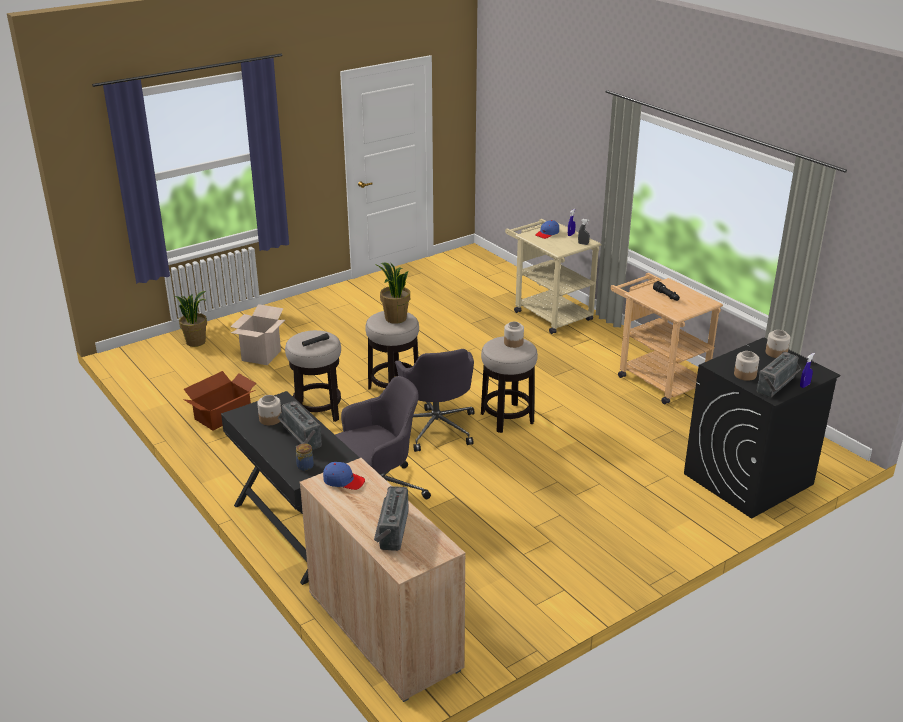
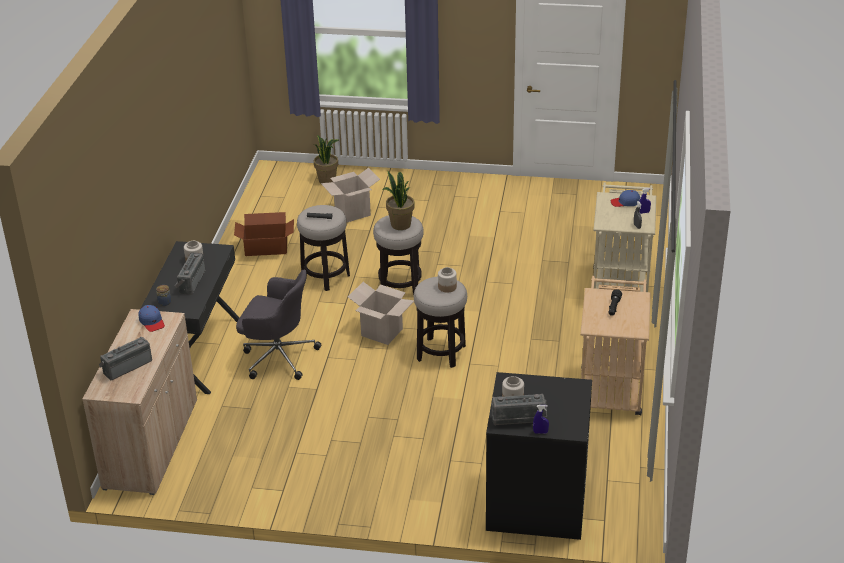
camera: 45 degrees right, 5 degrees up
(436, 428) = (382, 332): grey office chair -> cardboard box
(776, 353) = (573, 397): jar -> none

